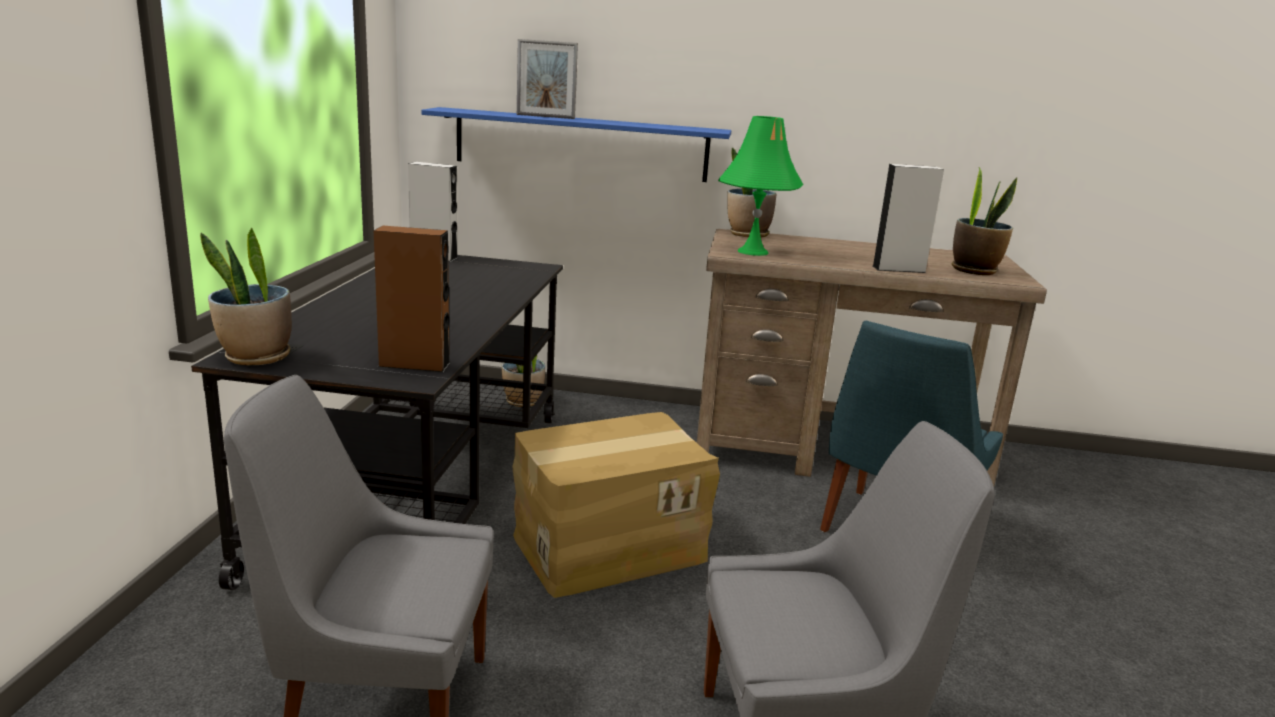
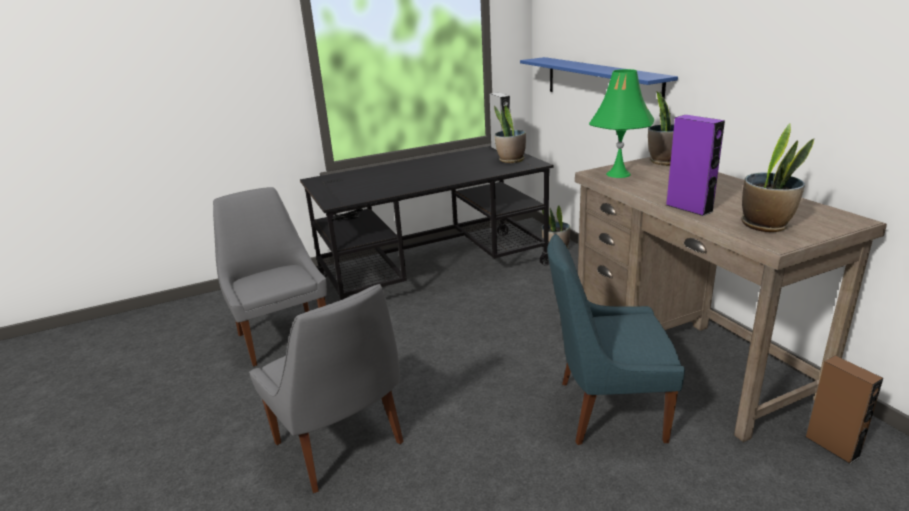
camera: 60 degrees right, 5 degrees up
(256, 357) = (319, 181): potted plant -> potted plant (510, 160)
(414, 365) = (349, 197): brown speaker -> brown speaker (832, 446)
(545, 116) = (574, 64): picture frame -> none
(608, 546) = (448, 330): cardboard box -> none
(899, 269) = (689, 208): grey speaker -> purple speaker

